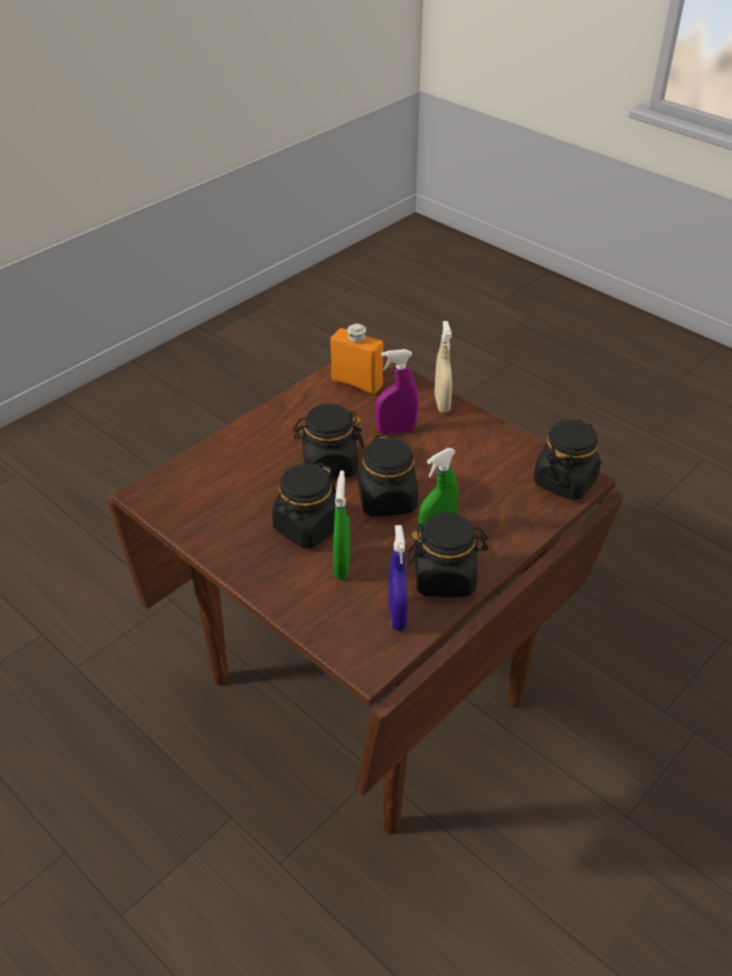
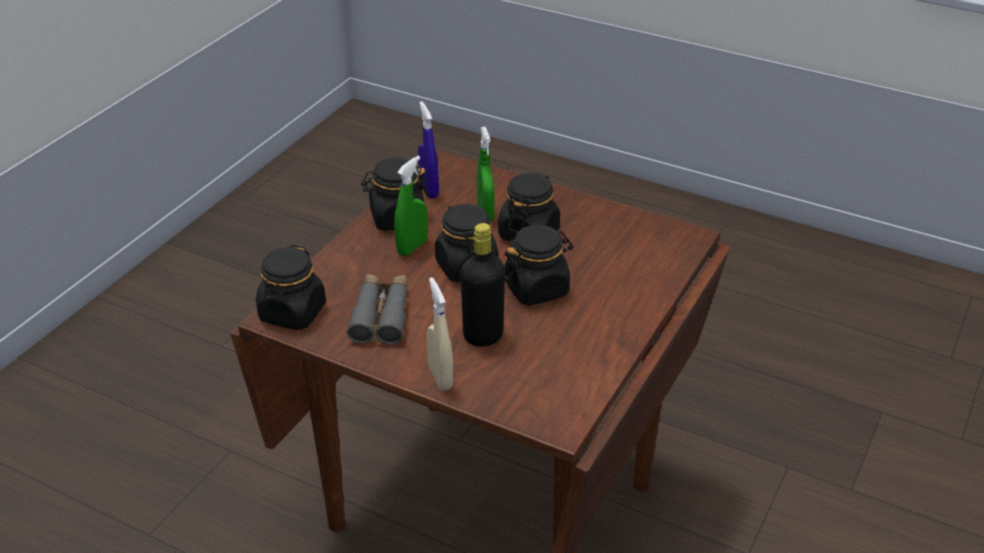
camera: 165 degrees right, 5 degrees down
(357, 383) = (552, 387): orange bottle -> none
(396, 430) = (483, 336): purple spray bottle -> black bottle
(481, 464) = (381, 315): none -> grey binoculars

